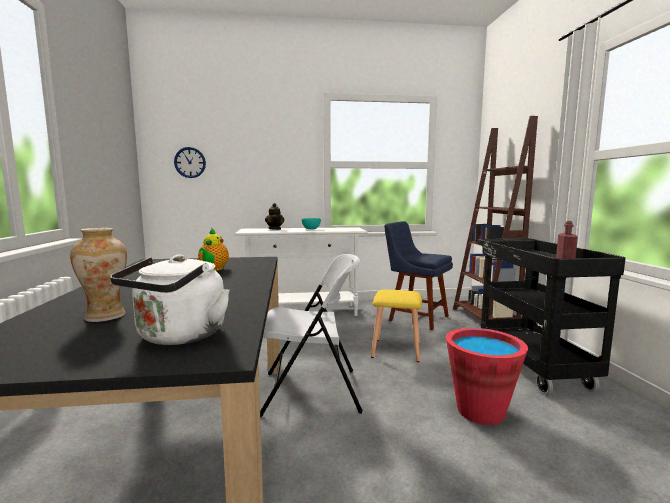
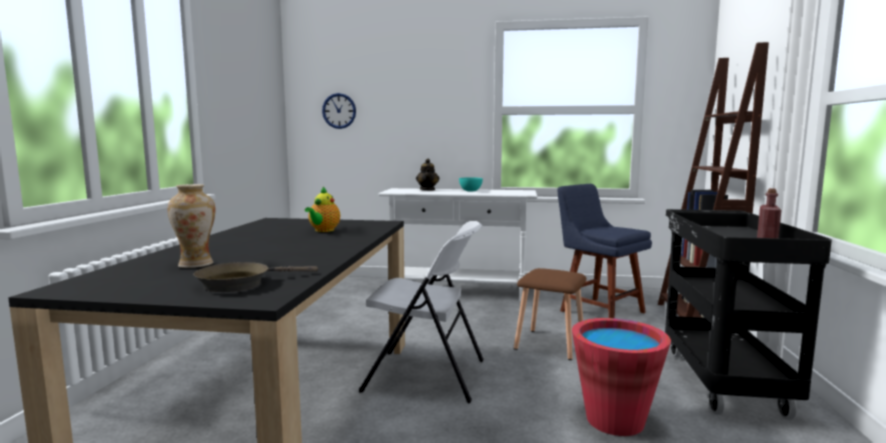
camera: 15 degrees right, 0 degrees up
(178, 337) = (240, 283): white kettle -> brown frying pan
(395, 349) = (549, 343): yellow stool -> brown stool

